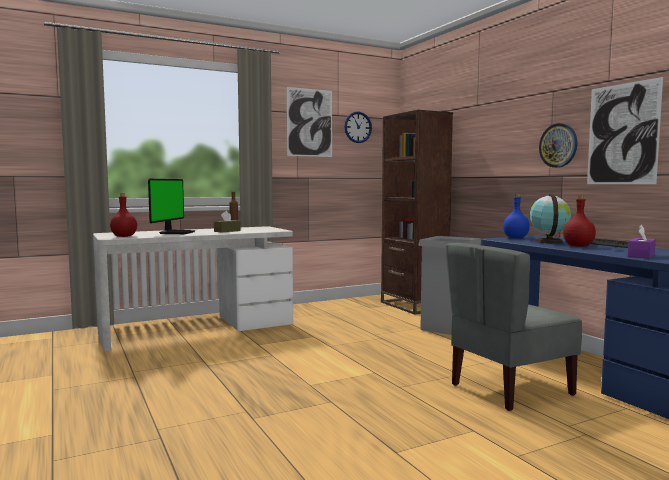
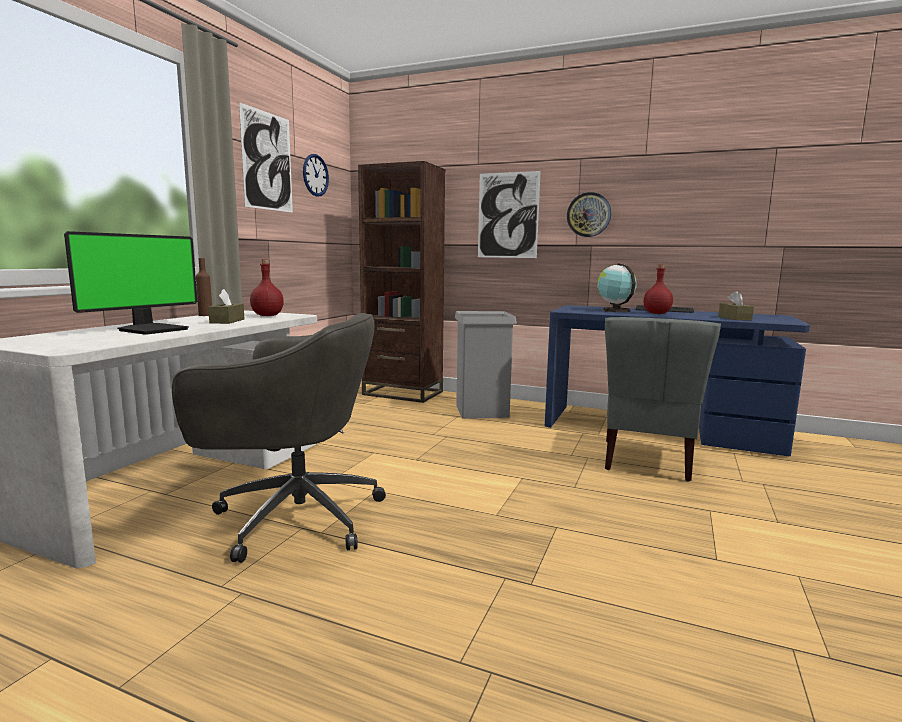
camera: 40 degrees left, 5 degrees up
(124, 236) = (84, 344): red bottle -> red bottle (267, 315)
(176, 233) = (152, 329): monitor -> monitor turned 60 degrees clockwise
(209, 355) = (294, 517): none -> grey office chair
(516, 238) = (573, 308): blue bottle -> none
(622, 134) = (661, 207): picture -> picture (508, 215)
(641, 255) = (734, 318): purple tissue box -> brown tissue box

